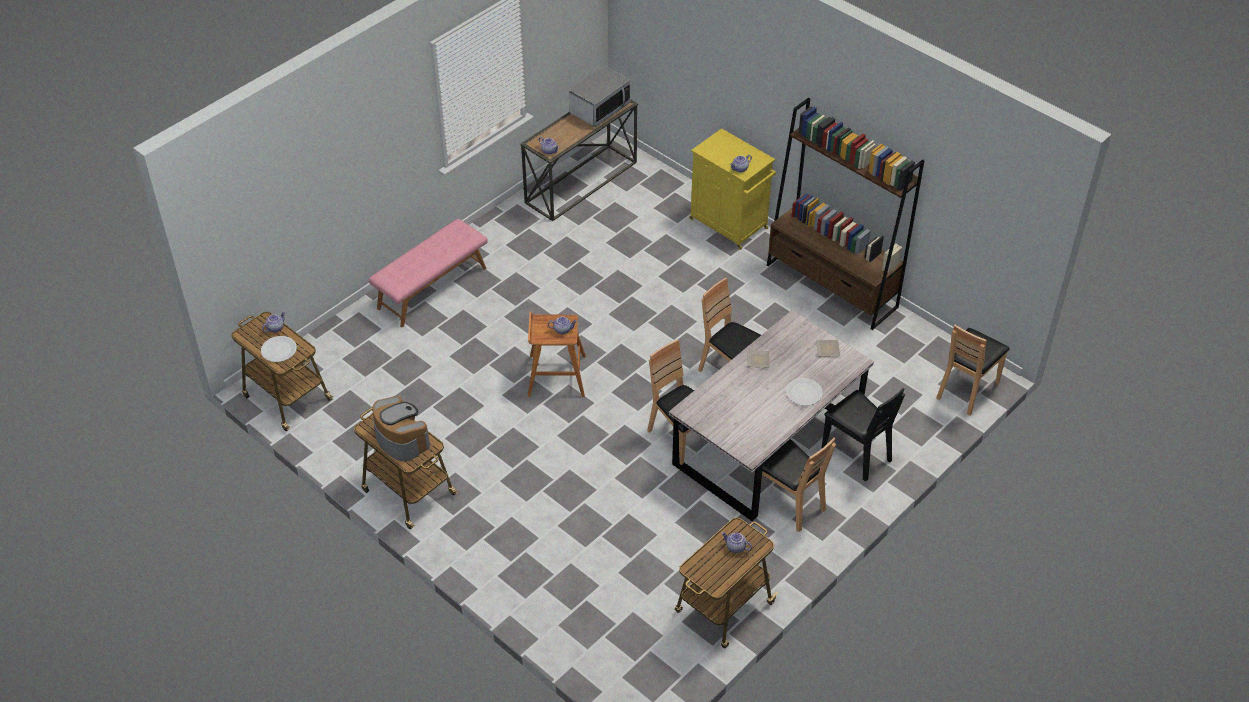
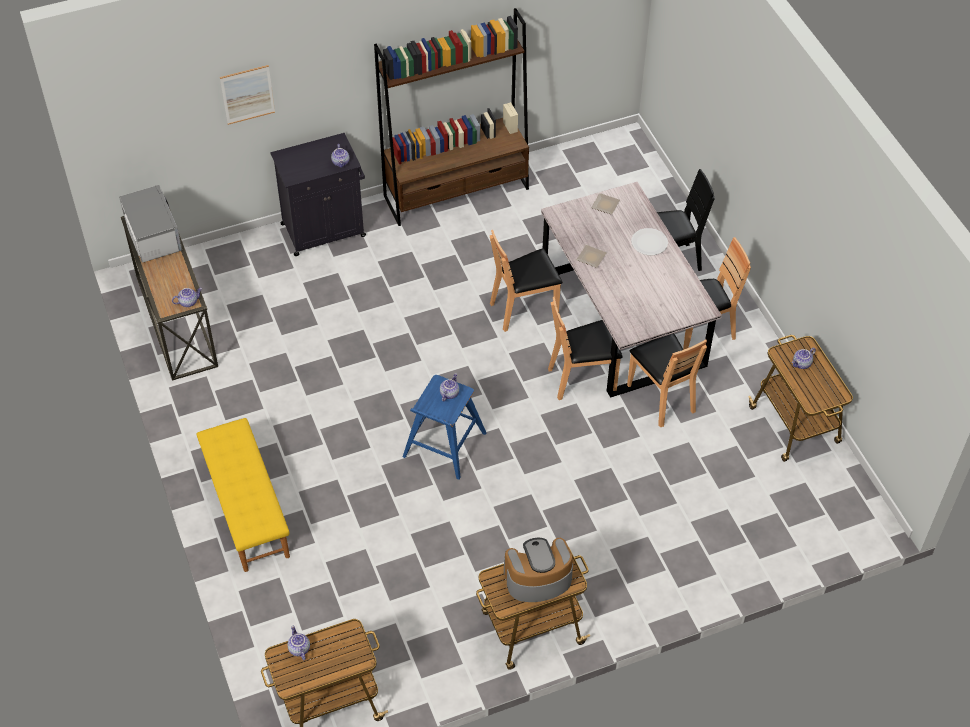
camera: 65 degrees left, 5 degrees up
(279, 350) = (337, 655): white plate -> none
(431, 287) = (246, 509): pink bench -> yellow bench
(556, 375) = (444, 445): brown stool -> blue stool
(717, 65) = (247, 94): none -> picture
(730, 225) = (325, 230): yellow cabinet -> black cabinet
(967, 390) = (635, 160): brown chair -> brown chair (661, 398)

